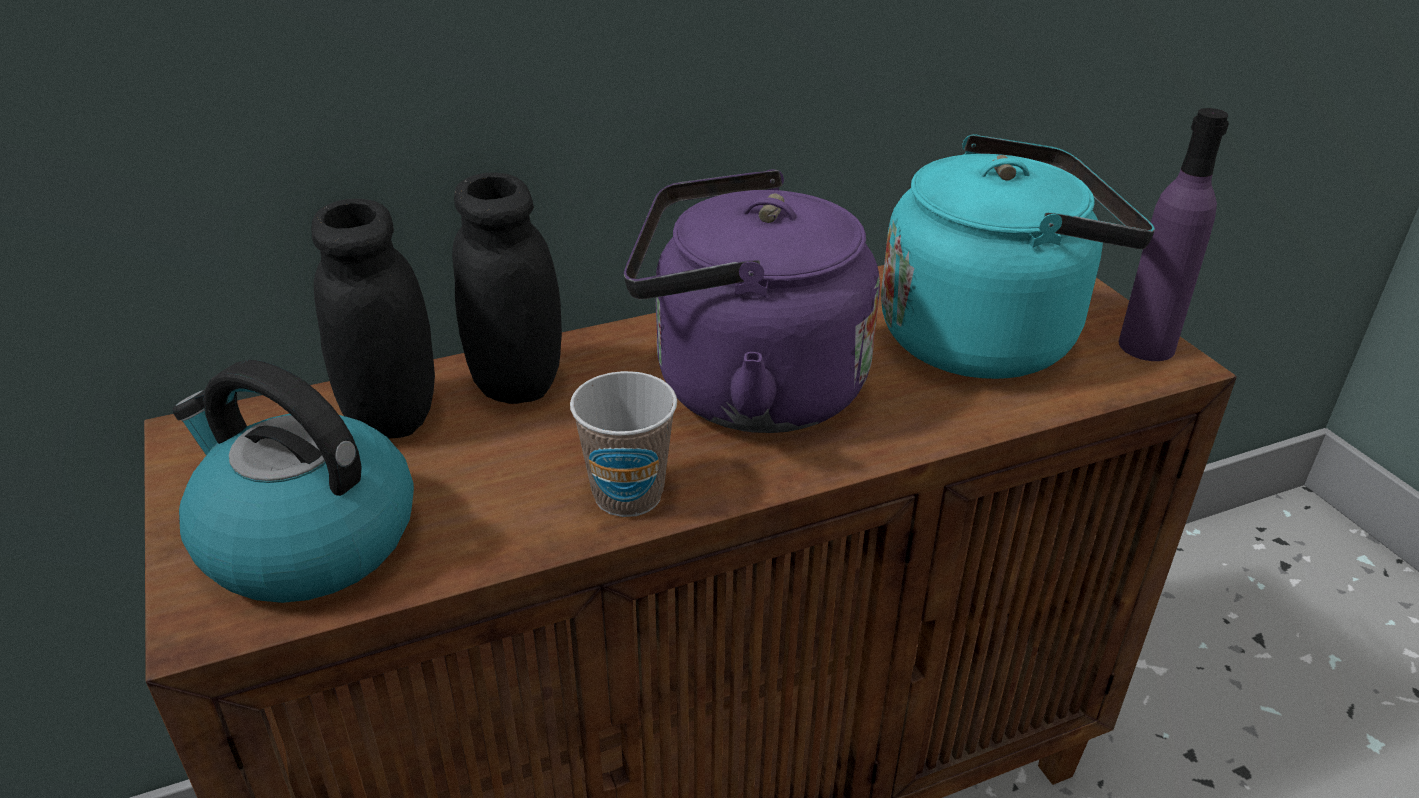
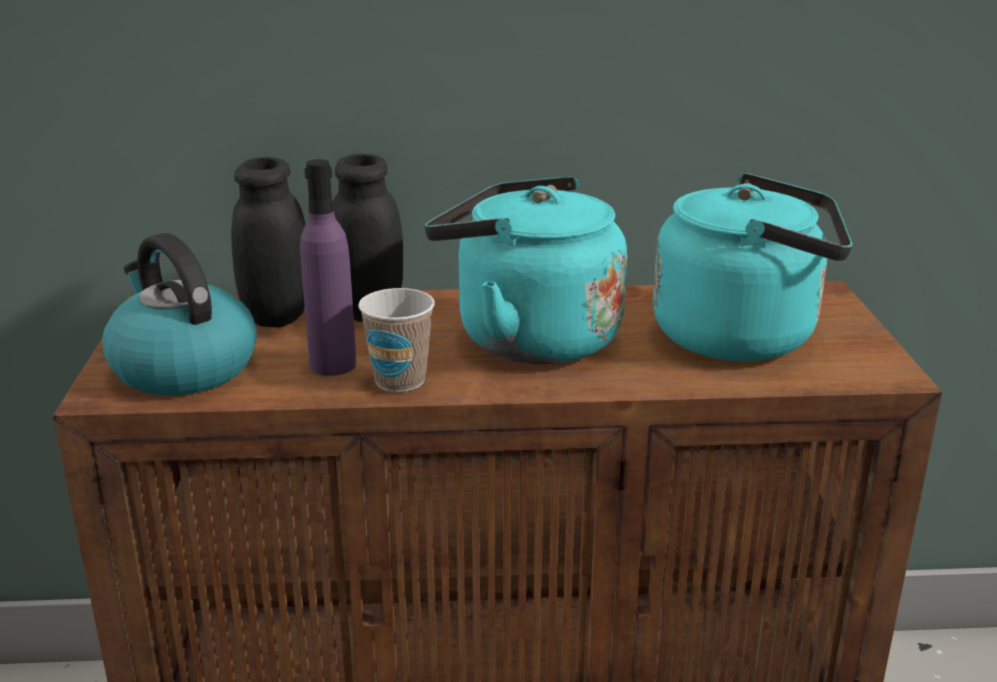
camera: 20 degrees right, 10 degrees down
(745, 388) = (528, 338): purple kettle -> turquoise kettle
(1146, 346) = (876, 361): purple bottle -> purple bottle (333, 365)

